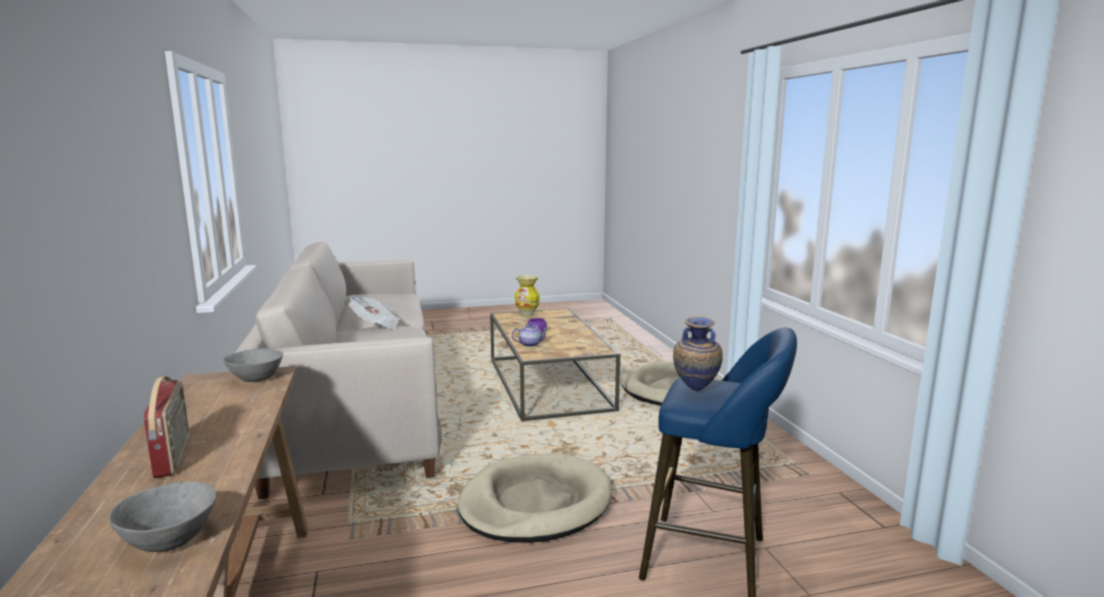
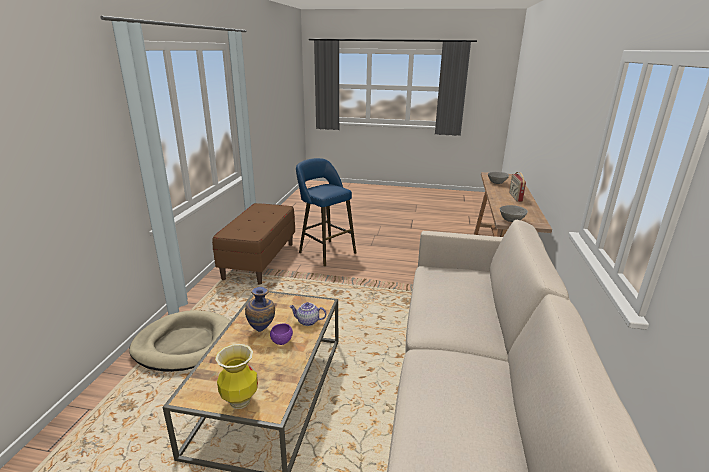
camera: 155 degrees left, 10 degrees up
(376, 325) = (460, 325): newspaper -> none
(535, 503) = (372, 285): beige dog bed -> none
(695, 392) = (333, 189): vase -> vase (262, 330)
(793, 496) = (259, 260): none -> brown bench

